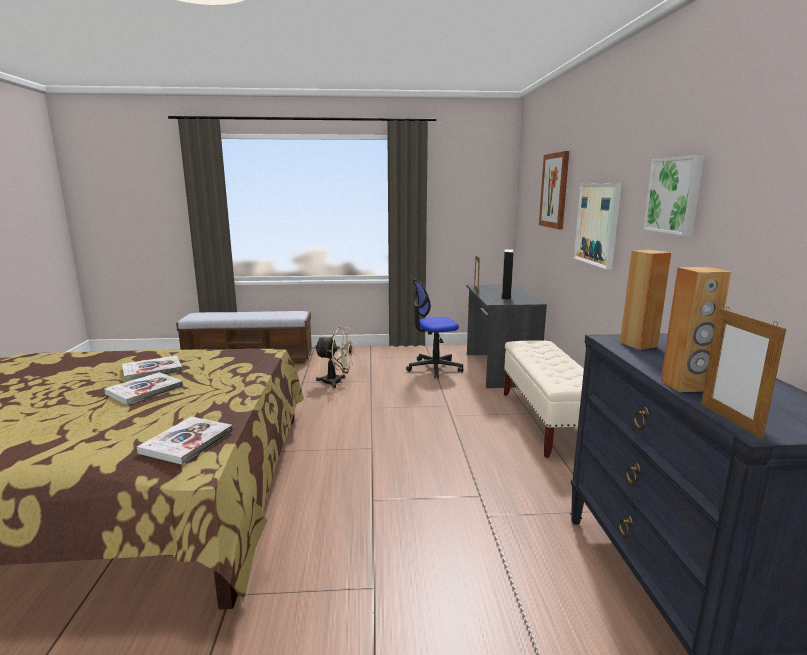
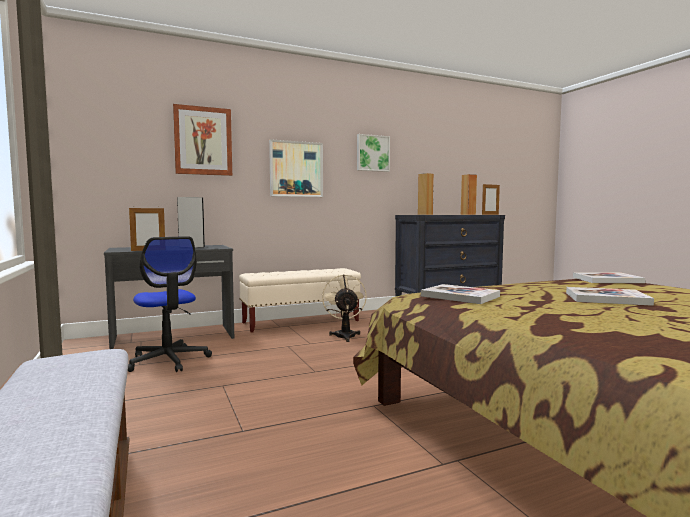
camera: 110 degrees left, 10 degrees down
(152, 370) = (575, 307): book -> book (460, 296)
(337, 382) = (235, 404): beige fan -> beige fan (345, 335)

